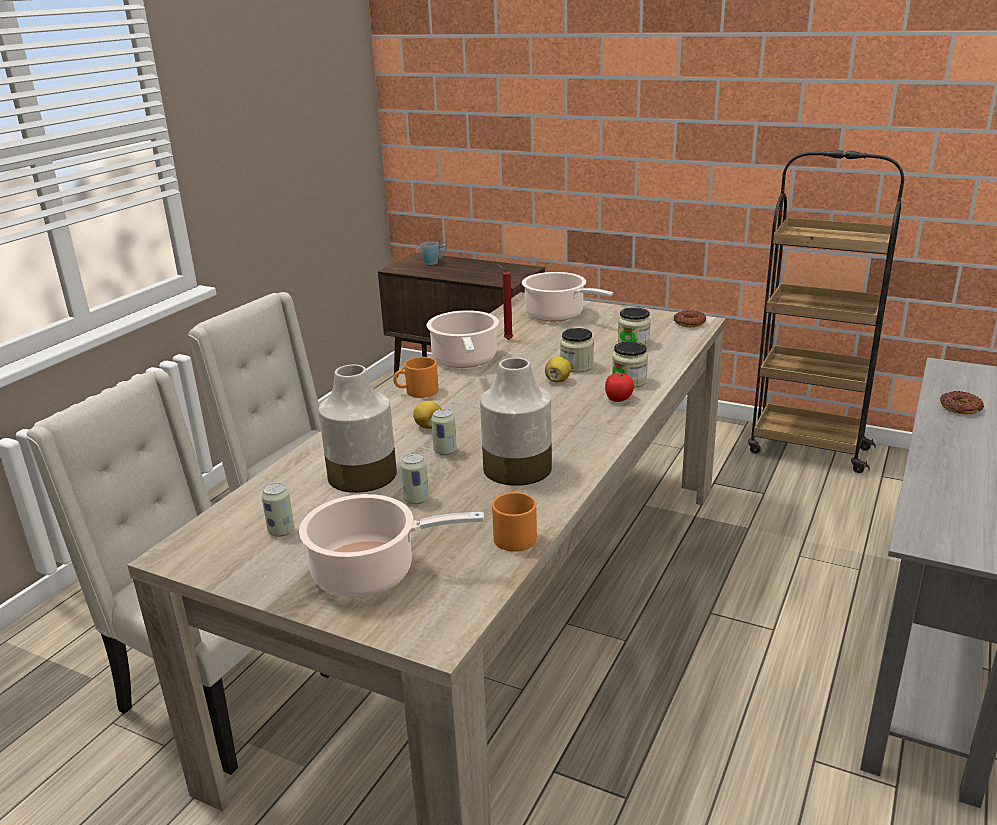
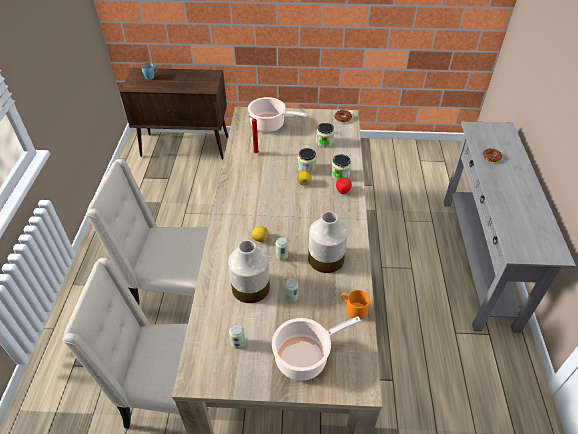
camera: 25 degrees left, 20 degrees up
(416, 392) = (234, 211): orange mug -> none
(465, 360) = (243, 177): cooking pot -> none
(807, 450) = (381, 151): brown cart -> none

